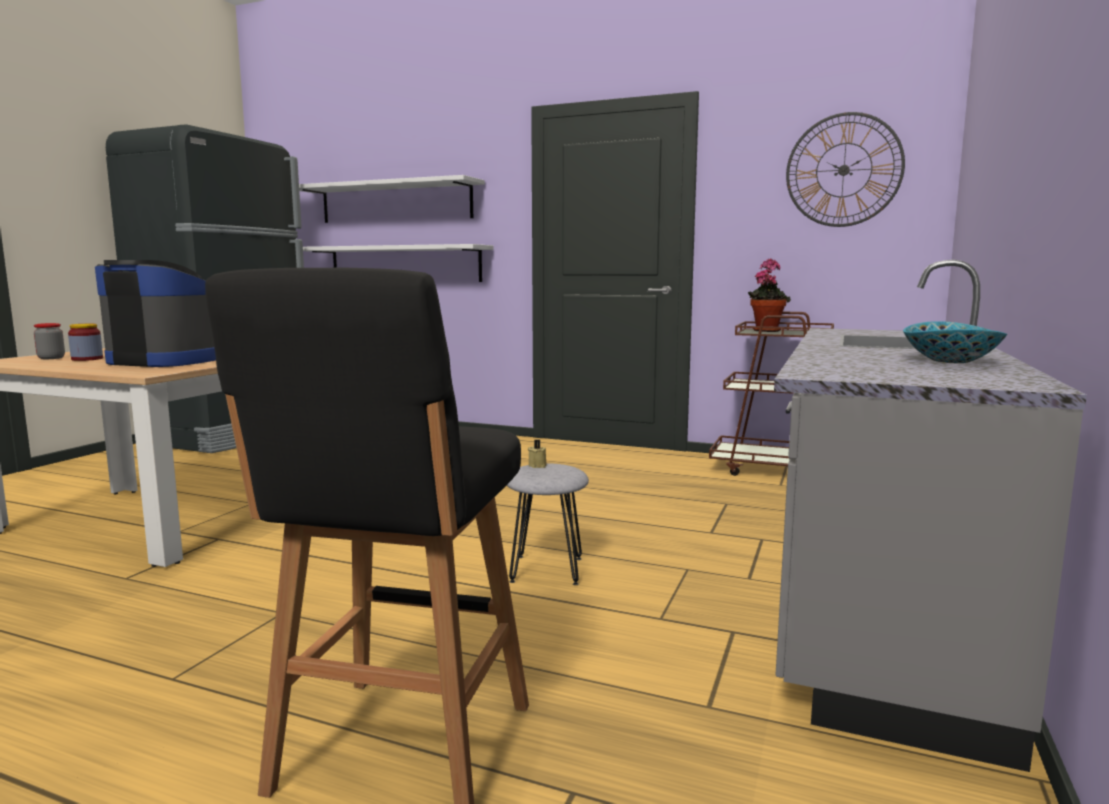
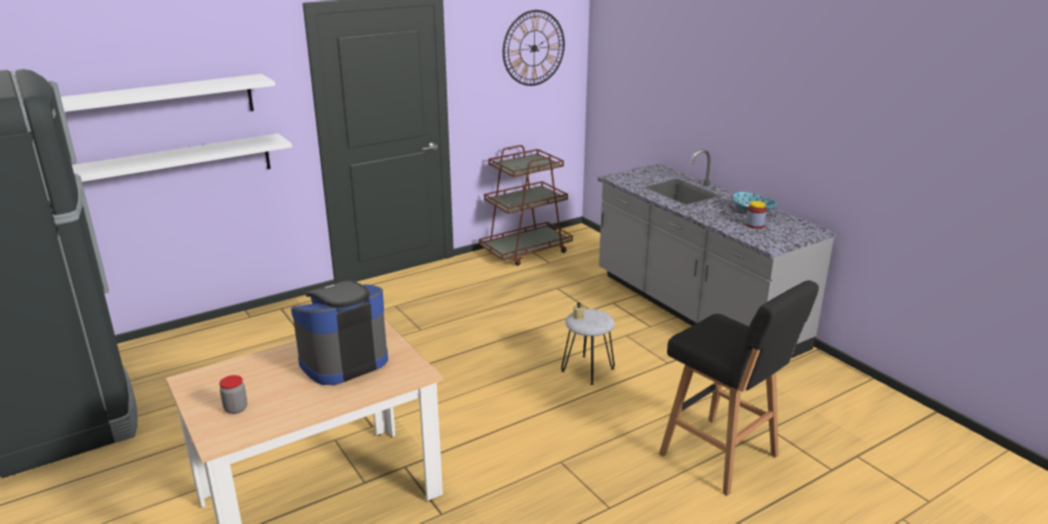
camera: 55 degrees left, 15 degrees up
(87, 359) = (272, 392): jar -> jar (754, 225)
(766, 330) = (510, 164): potted plant -> none

